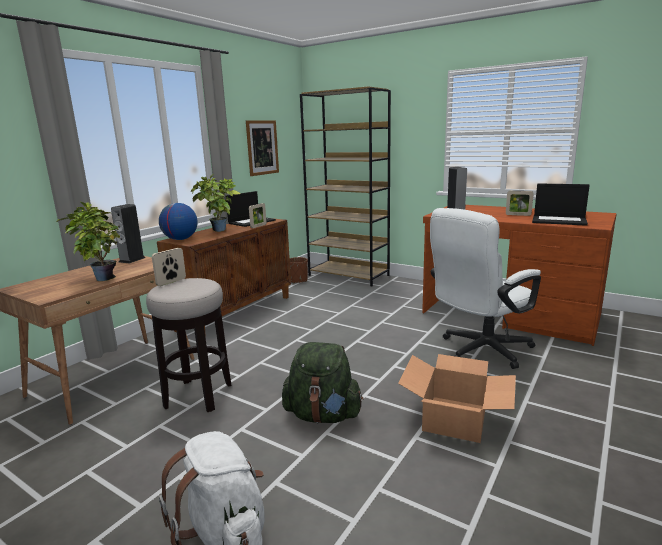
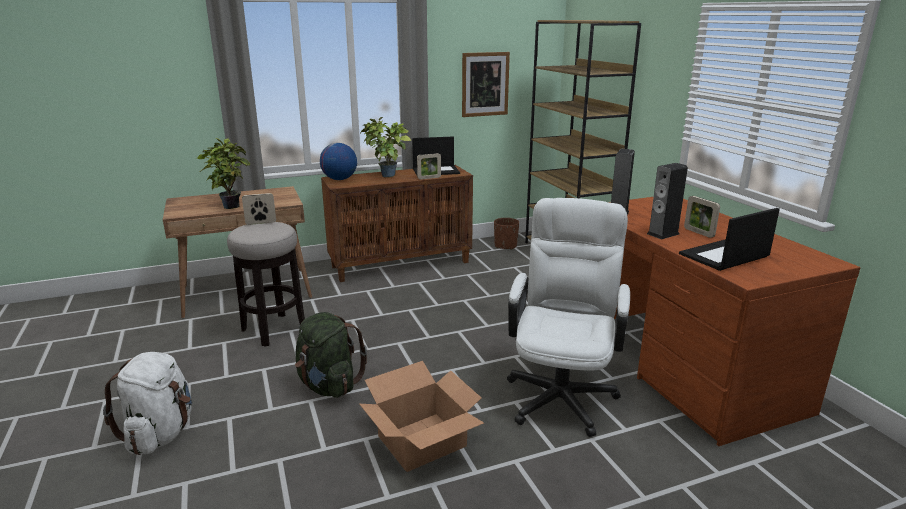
camera: 35 degrees right, 5 degrees up
(132, 260) = (280, 192): speaker -> speaker (663, 234)
(479, 351) = (562, 391): white office chair -> white office chair turned 105 degrees clockwise
(559, 220) = (724, 256): laptop -> laptop turned 90 degrees clockwise

